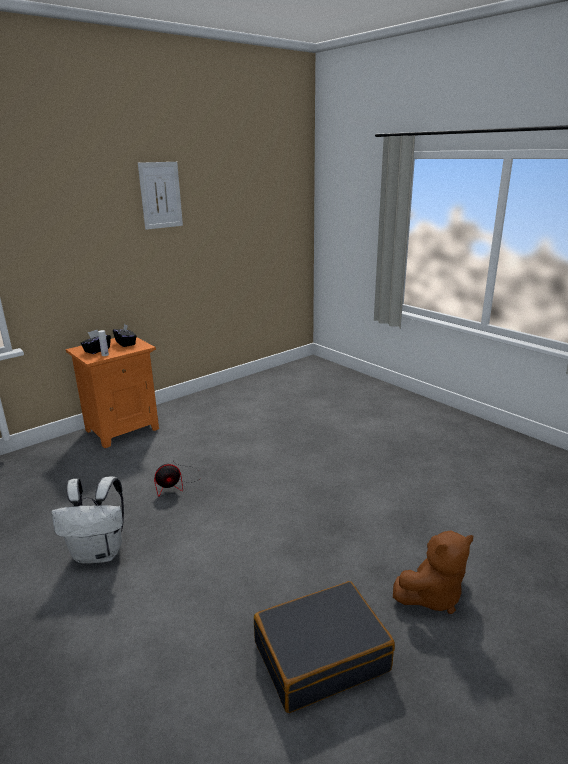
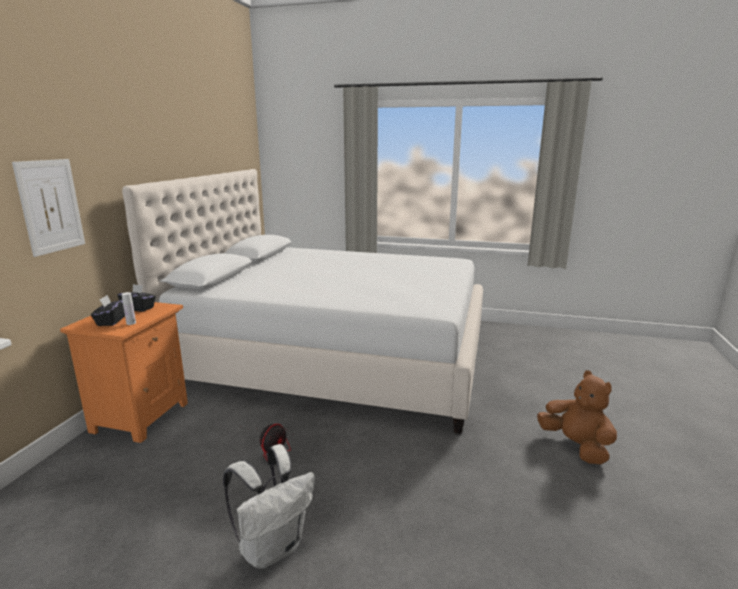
camera: 35 degrees left, 5 degrees down
(160, 195) = (143, 134): picture -> picture (50, 206)
(307, 424) = (335, 356): none -> white bed
(321, 655) = (568, 525): black suitcase -> none
(432, 596) = (576, 446): brown plush toy -> brown plush toy turned 60 degrees counterclockwise

